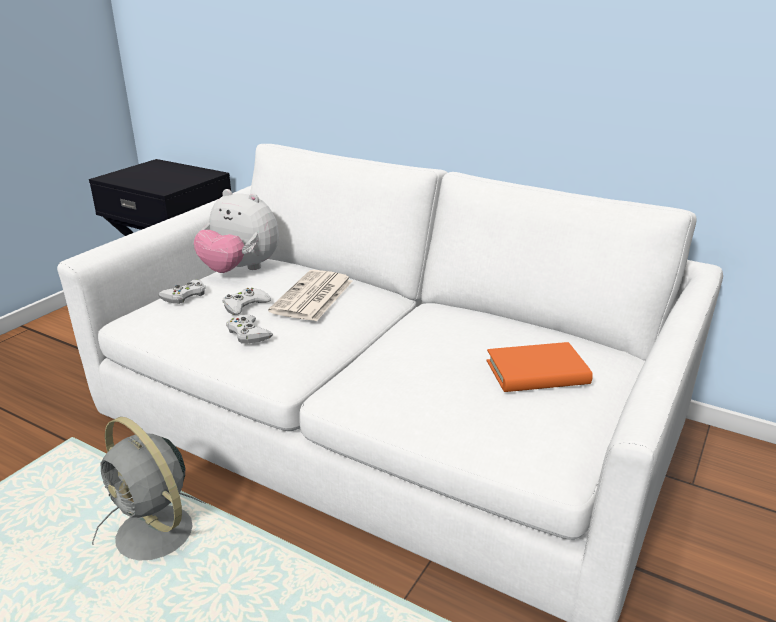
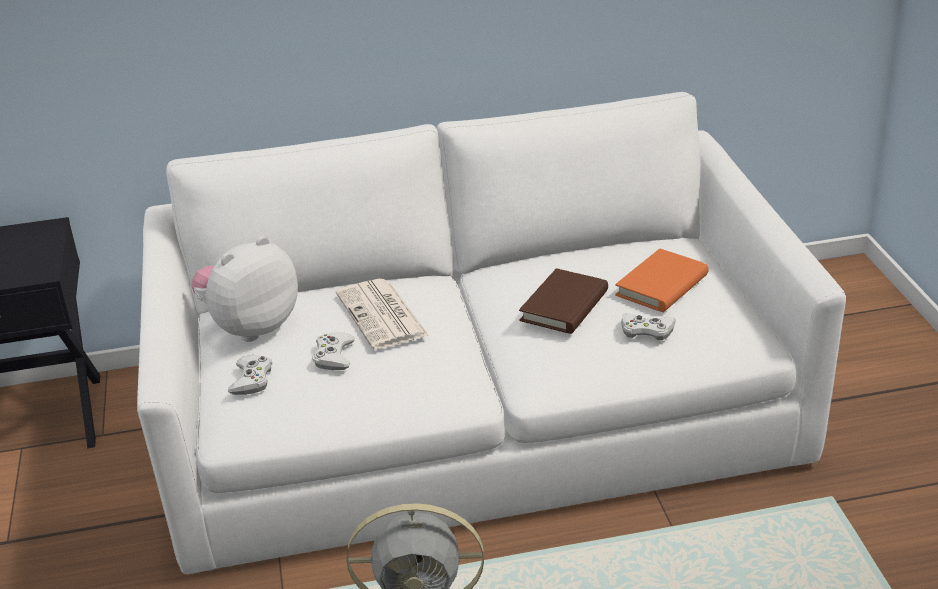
camera: 40 degrees left, 5 degrees up
(240, 270) = (251, 327): plush toy -> plush toy turned 150 degrees clockwise
(248, 333) = (386, 378): white game controller -> white game controller (647, 330)
(435, 349) = (564, 306): none -> brown book

